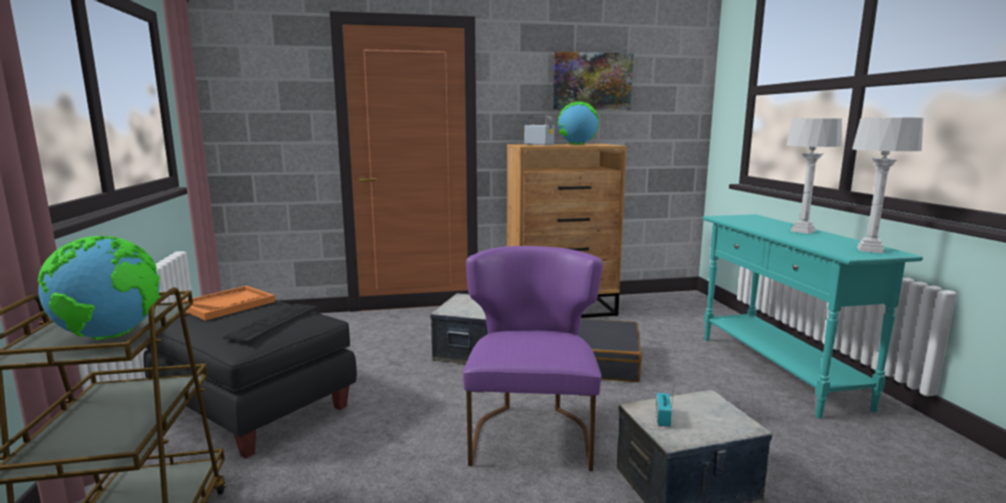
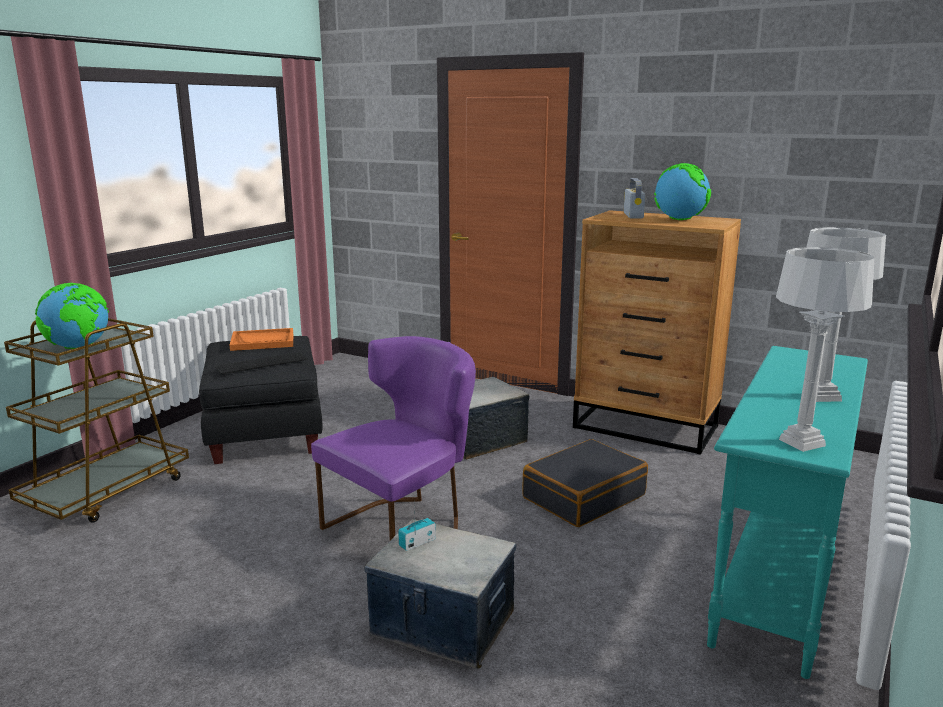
camera: 40 degrees right, 5 degrees up
(592, 81) = (733, 131): picture -> none

